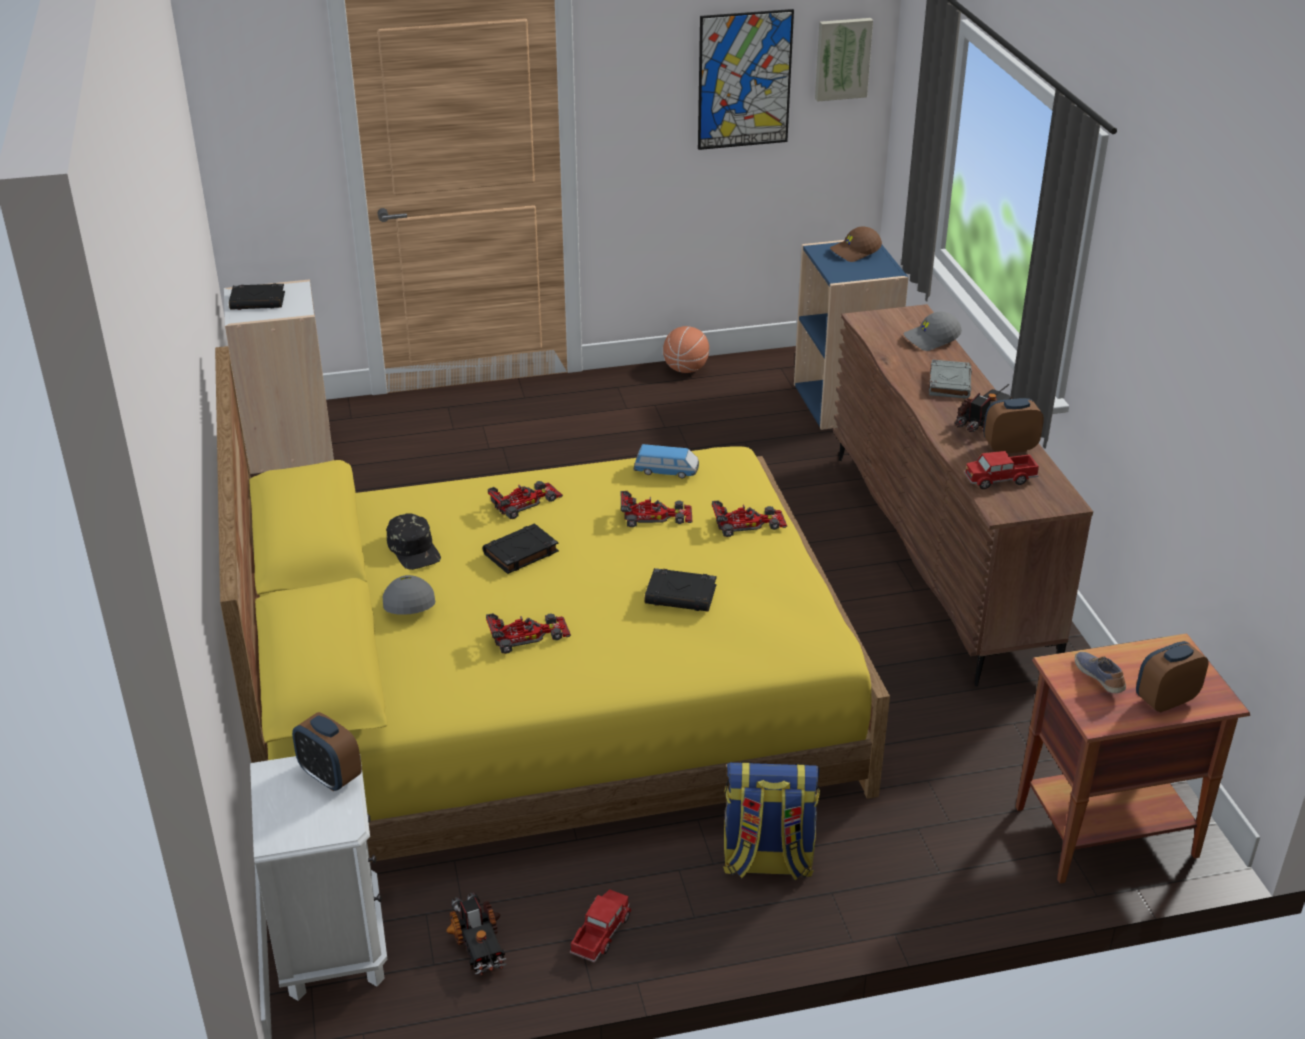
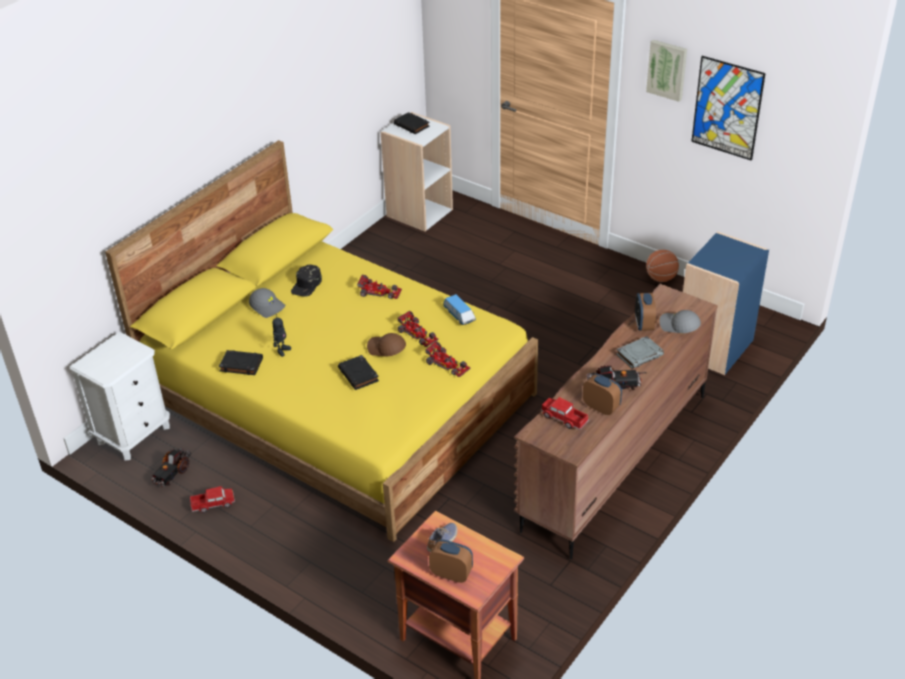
camera: 50 degrees right, 5 degrees up
(330, 776) = (131, 355): alarm clock -> alarm clock (644, 324)
(408, 603) = (268, 306): grey cap -> grey cap turned 90 degrees clockwise
(520, 553) = (338, 313): black book -> black book (241, 365)
(528, 635) = (282, 350): toy car -> toy robot
(767, 862) = (308, 529): backpack -> none
(842, 58) = (797, 119): picture -> picture (667, 69)
(855, 252) = (737, 252): brown cap -> brown cap (386, 349)

